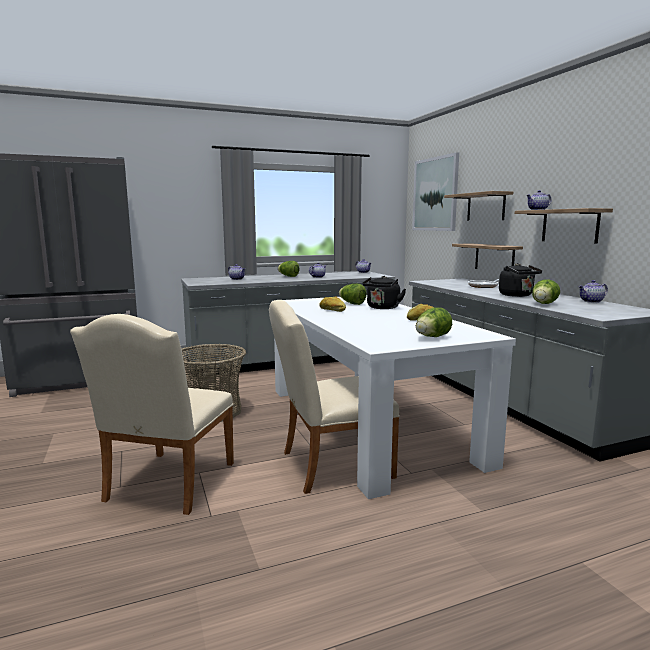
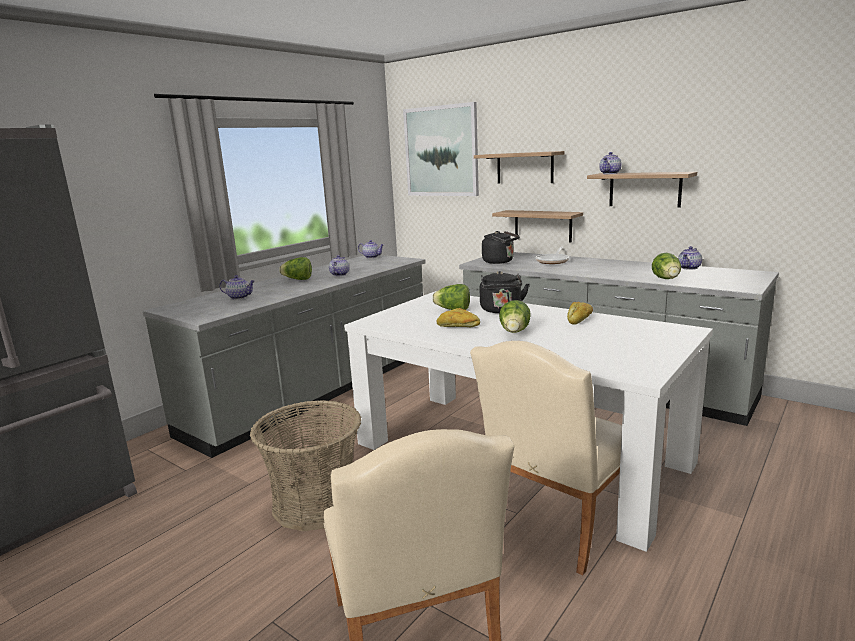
camera: 30 degrees left, 5 degrees up
(431, 337) = (651, 346): lettuce -> lettuce (514, 332)
(517, 295) = (615, 270): black kettle -> black kettle (500, 262)

